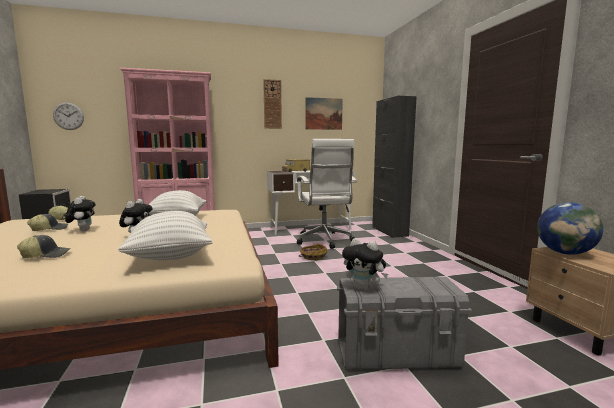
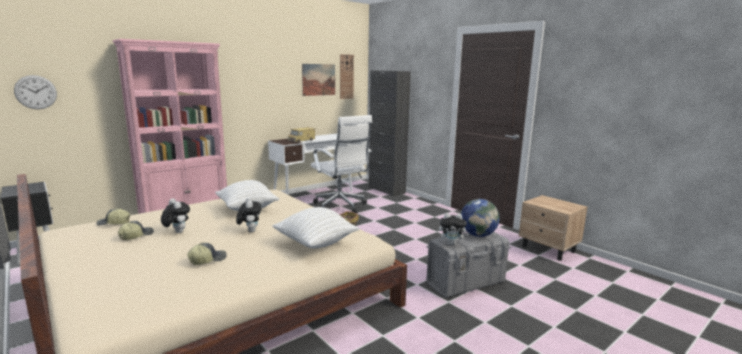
camera: 25 degrees left, 5 degrees up
(272, 104) = (271, 71): wall clock -> wall clock (346, 76)
(565, 253) = (540, 203): globe -> globe (478, 235)

